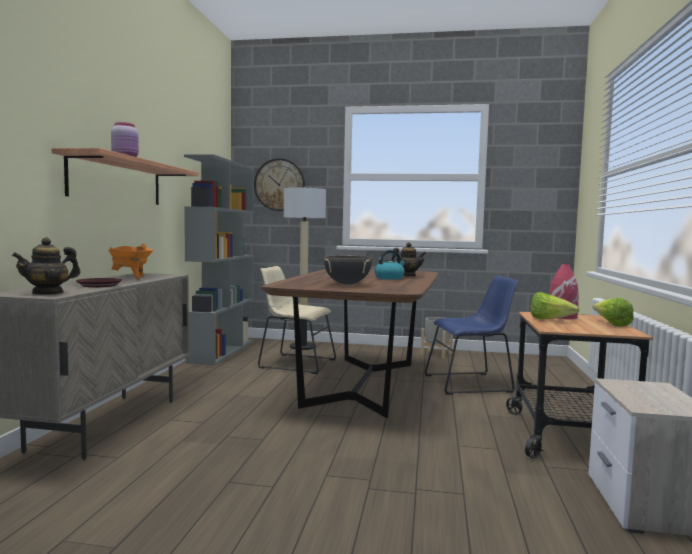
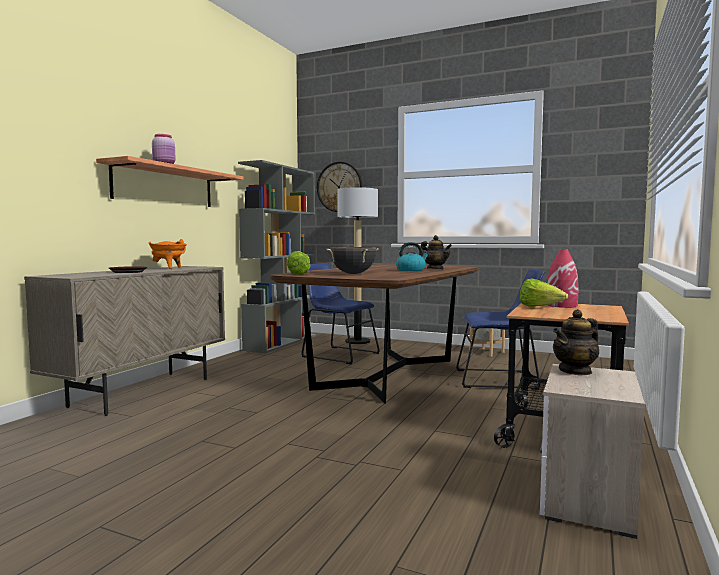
camera: 15 degrees right, 0 degrees up
(48, 293) = (76, 275): teapot -> teapot (575, 371)
(294, 363) = (338, 354): beige chair -> blue chair
(611, 324) = (604, 312): lettuce -> lettuce (300, 274)

